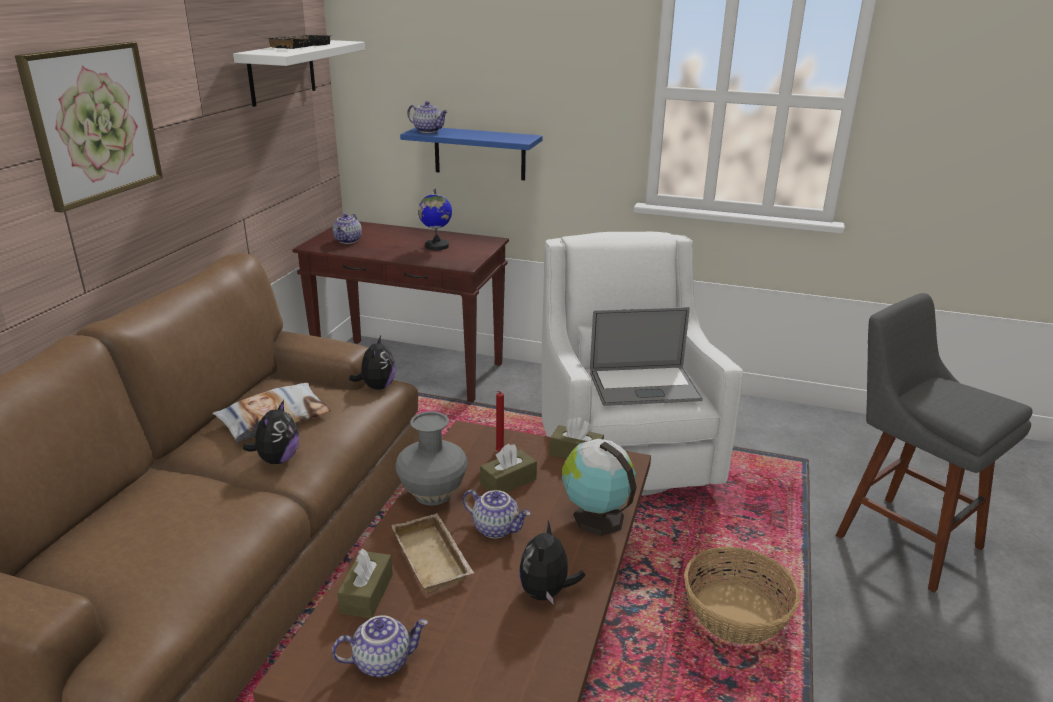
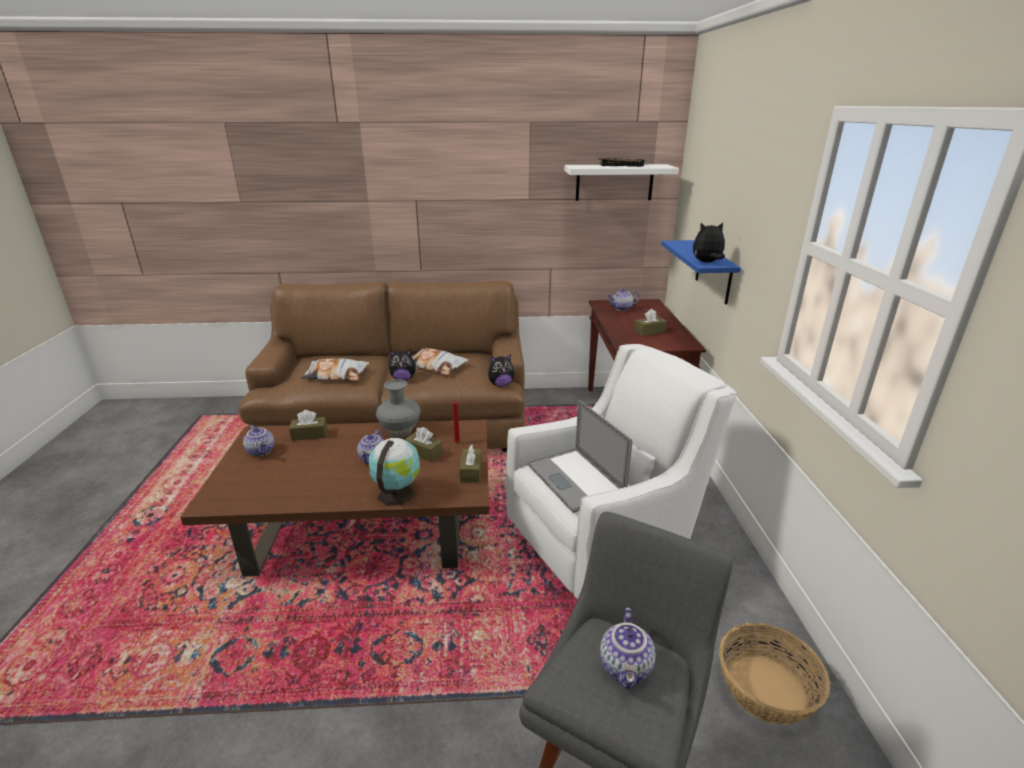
camera: 70 degrees right, 0 degrees up
(93, 123) = (443, 189): picture -> none
(183, 527) = (336, 375): none -> pillow
(429, 131) = (684, 243): teapot -> teapot (627, 667)
(434, 558) = (341, 446): beige tray -> none
(436, 246) = (649, 331): globe -> brown tissue box
(546, 593) = (317, 488): plush toy -> plush toy (707, 262)
(736, 614) = (431, 646): basket -> basket (766, 689)

